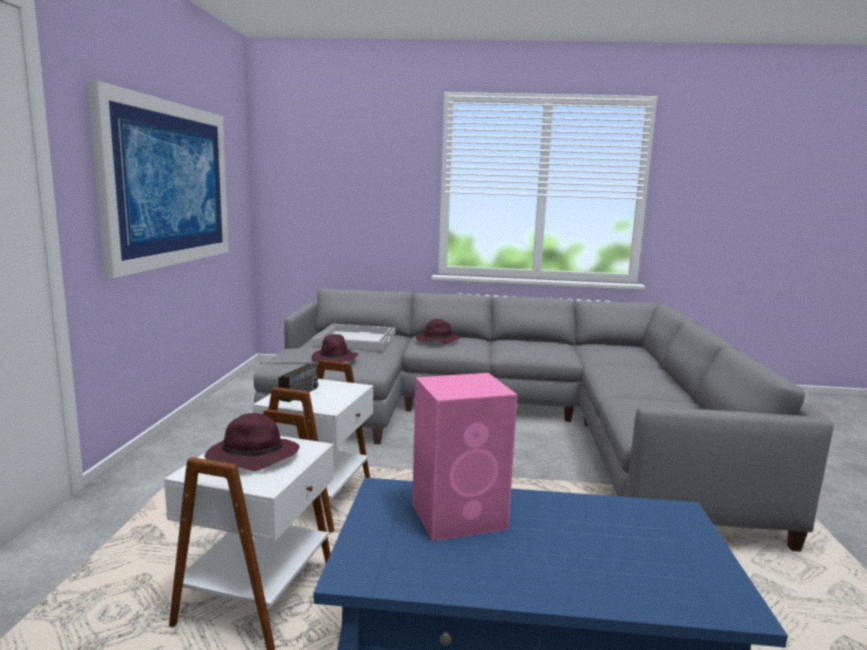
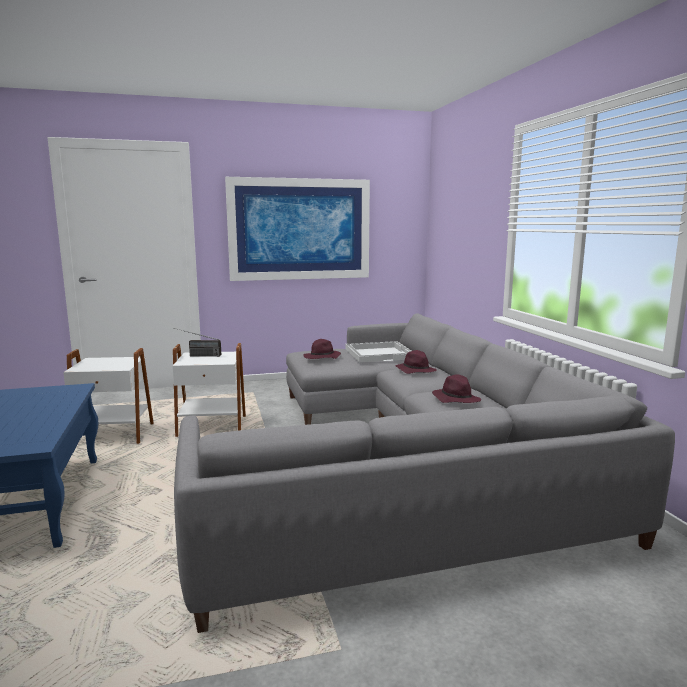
camera: 70 degrees right, 0 degrees up
(251, 457) = (108, 362): purple hat -> purple hat (455, 399)
(461, 516) = (45, 402): pink speaker -> none

